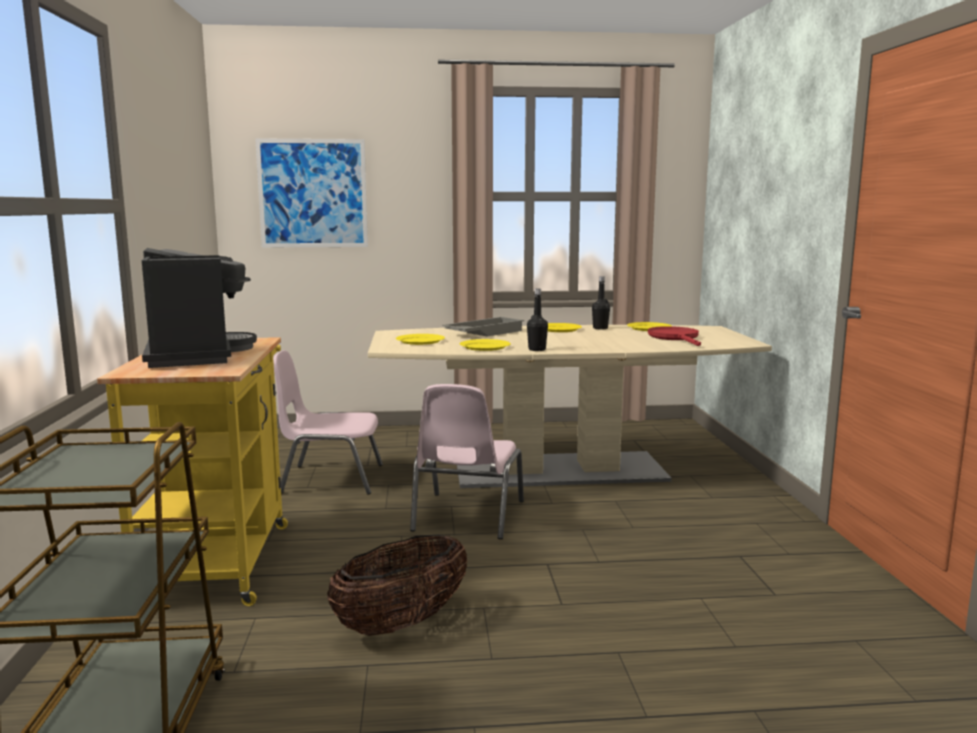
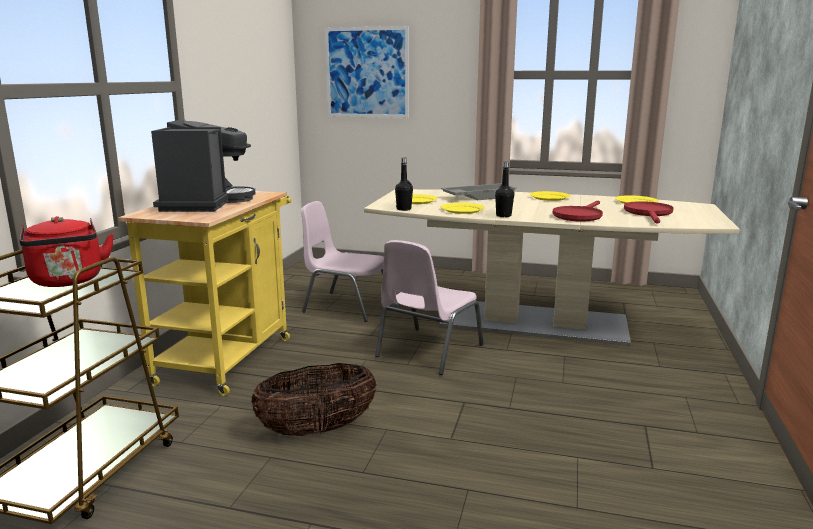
camera: 20 degrees right, 5 degrees up
(106, 463) = (68, 281): none -> red kettle
(600, 328) = (589, 199): black bottle -> black bottle (404, 209)
(612, 344) = (579, 215): none -> red frying pan

